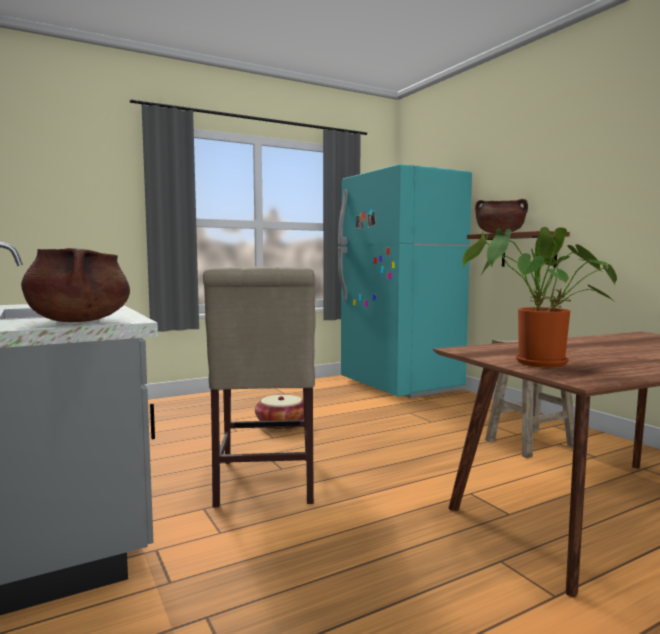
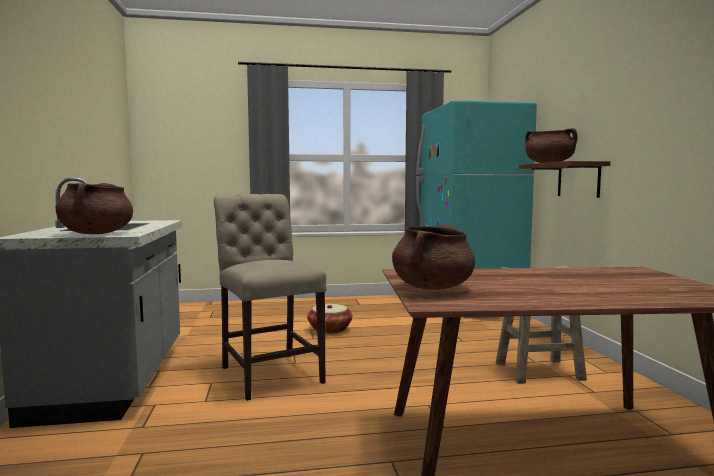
camera: 20 degrees right, 0 degrees up
(264, 484) = (270, 372): beige chair -> beige chair turned 135 degrees clockwise
(536, 363) = (432, 287): potted plant -> brown cooking pot

